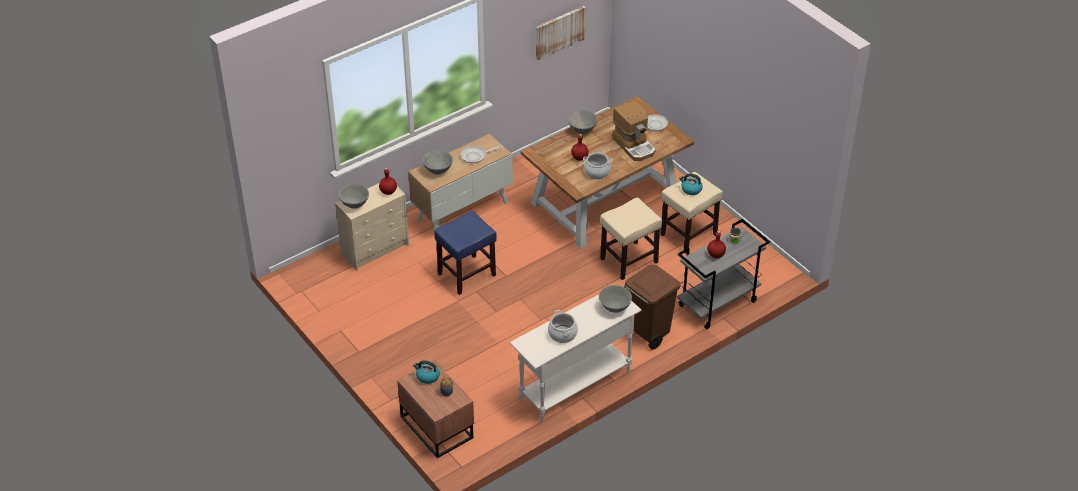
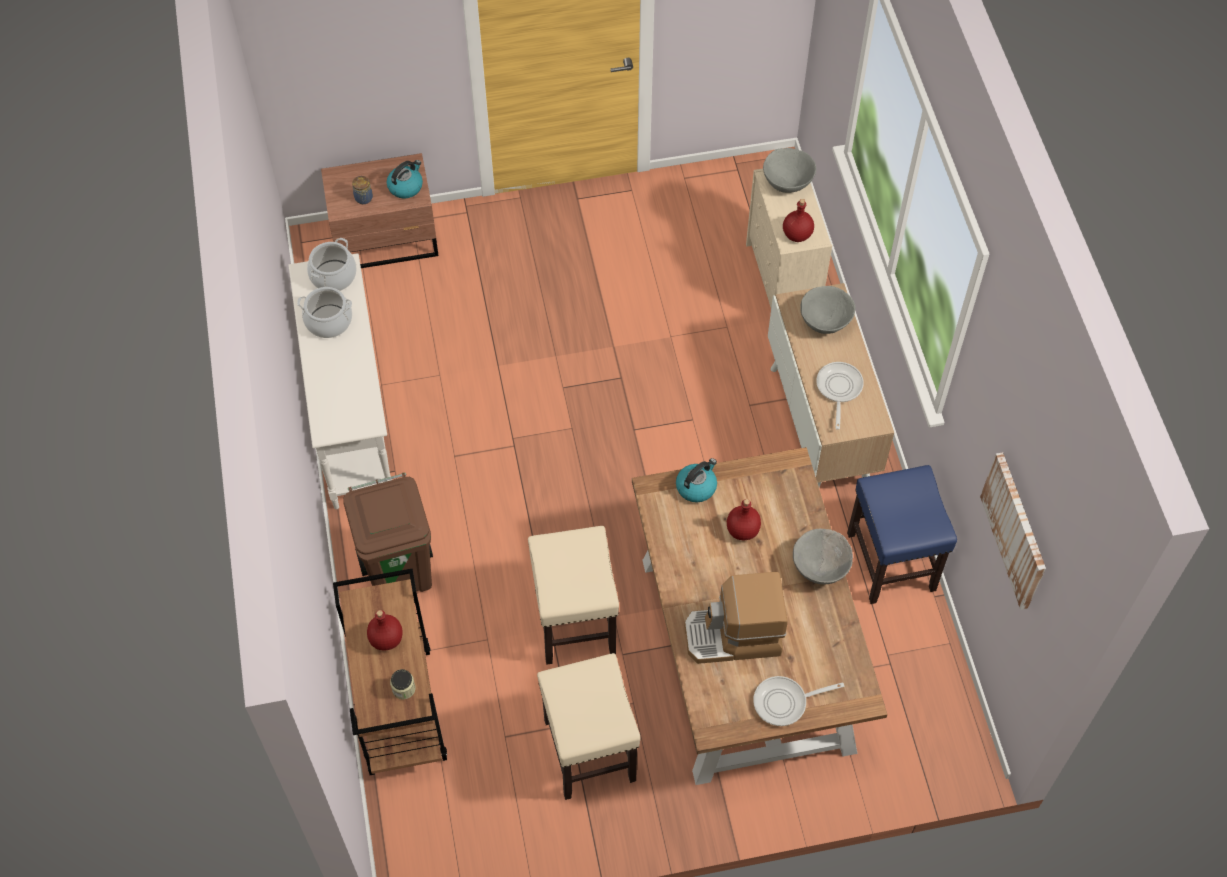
camera: 115 degrees right, 15 degrees up
(467, 274) = (665, 379): blue stool -> blue stool (892, 562)
(597, 172) = (689, 541): cooking pot -> cooking pot (333, 276)
(614, 308) = (337, 410): grey bowl -> none
(691, 189) = (590, 701): kettle -> kettle (696, 487)
(717, 304) = (398, 709): grey cart -> brown cart

